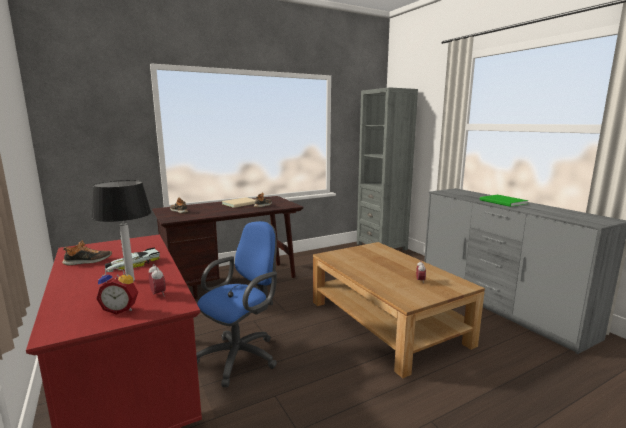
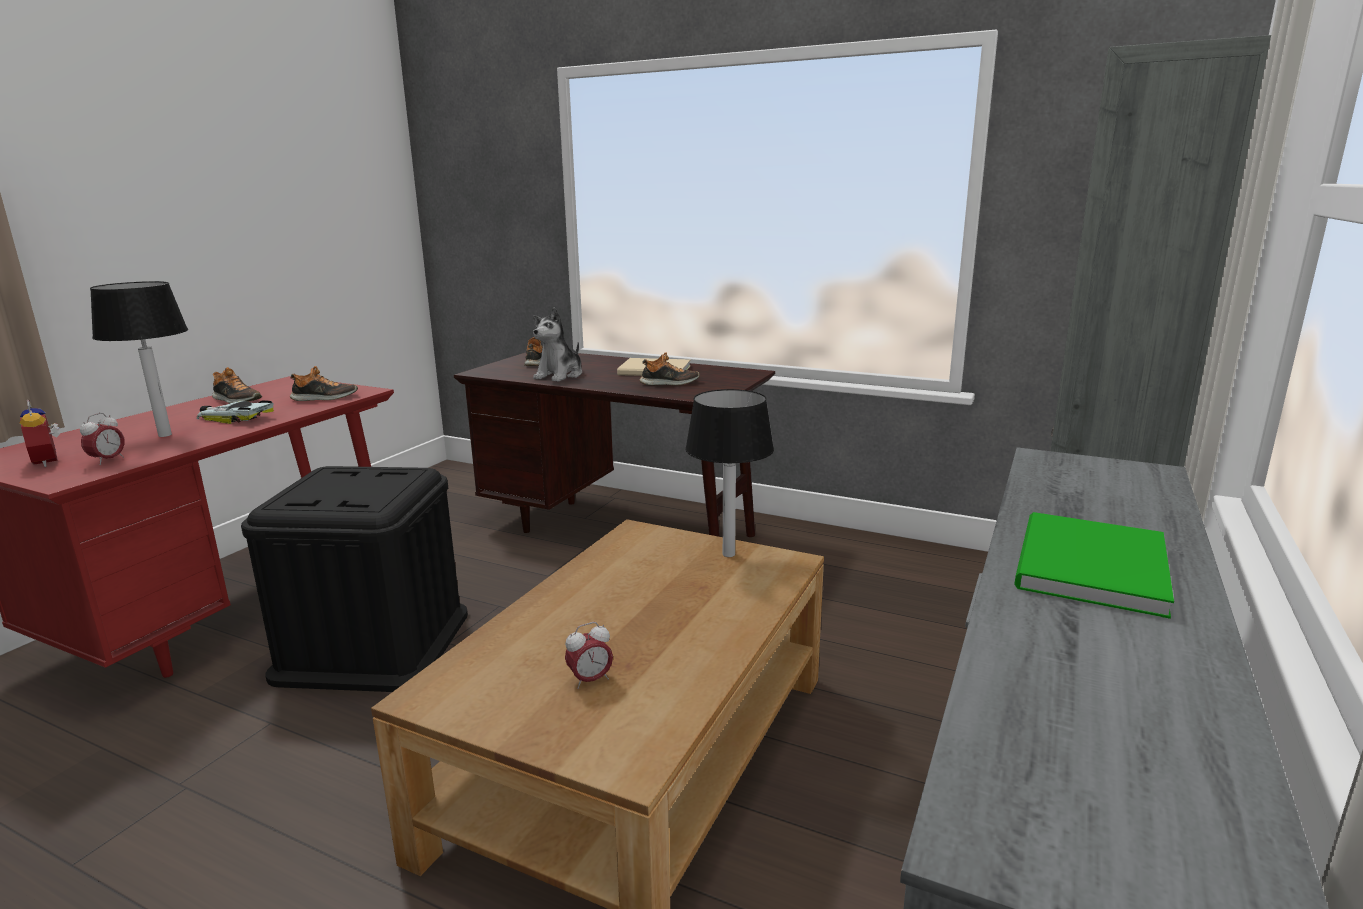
camera: 55 degrees right, 5 degrees up
(141, 245) = (324, 398): none -> shoe
(212, 212) = (560, 375): none -> plush toy
(242, 356) = (374, 644): blue office chair -> black storage box
(361, 249) = (728, 554): none -> table lamp

